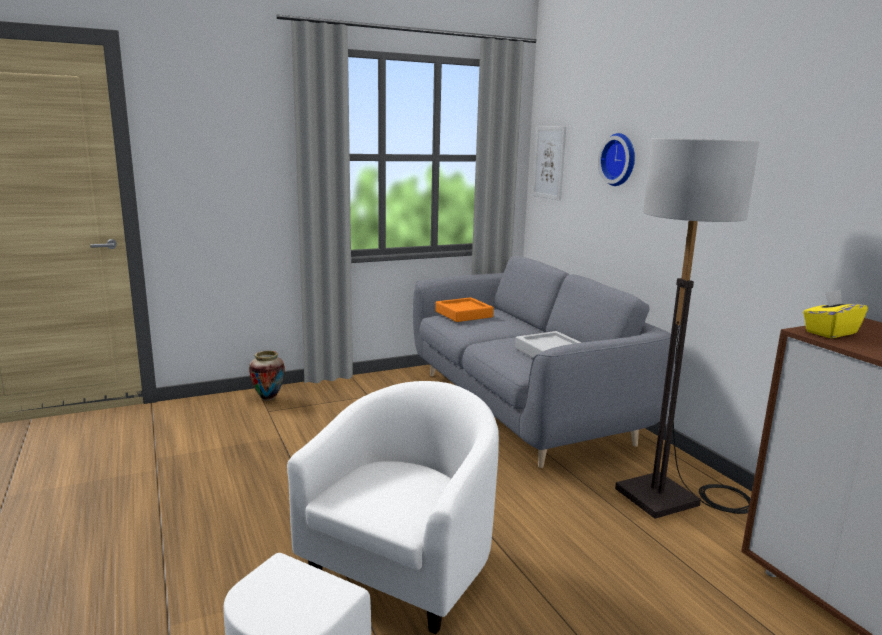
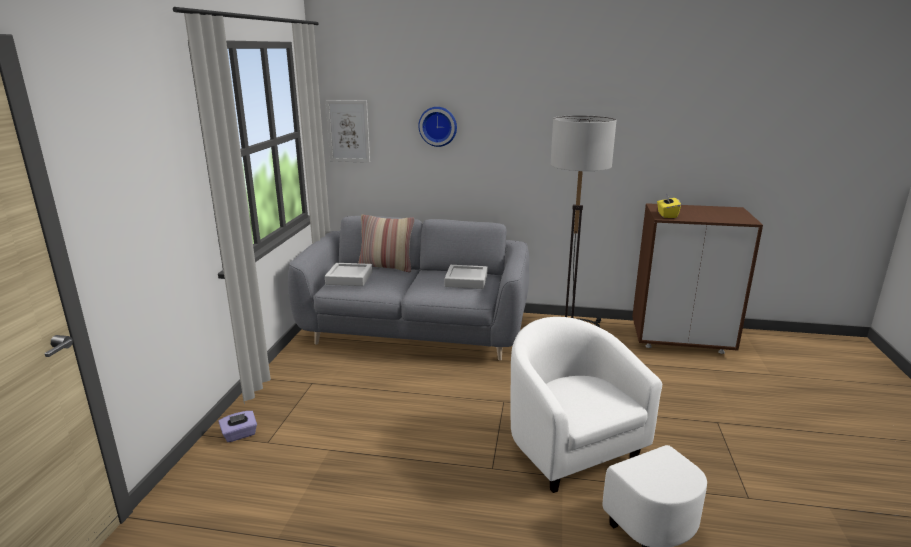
camera: 55 degrees left, 5 degrees up
(268, 399) = (240, 435): vase -> purple tissue box
(463, 314) = (349, 278): orange tray -> grey tray
(519, 319) = (386, 267): none -> pillow

